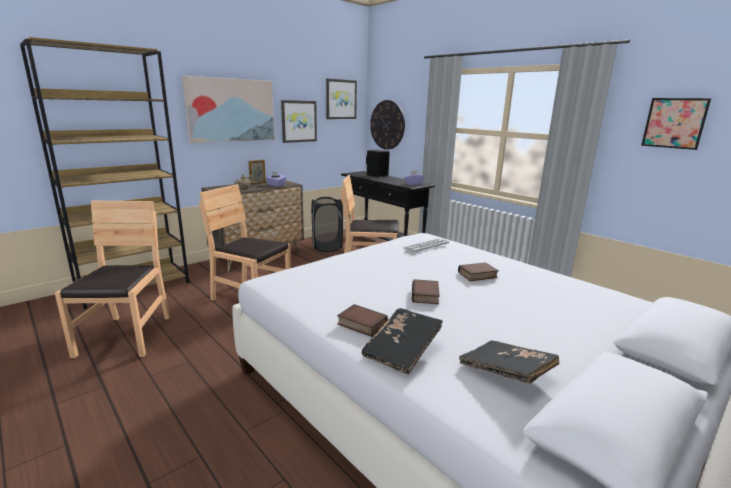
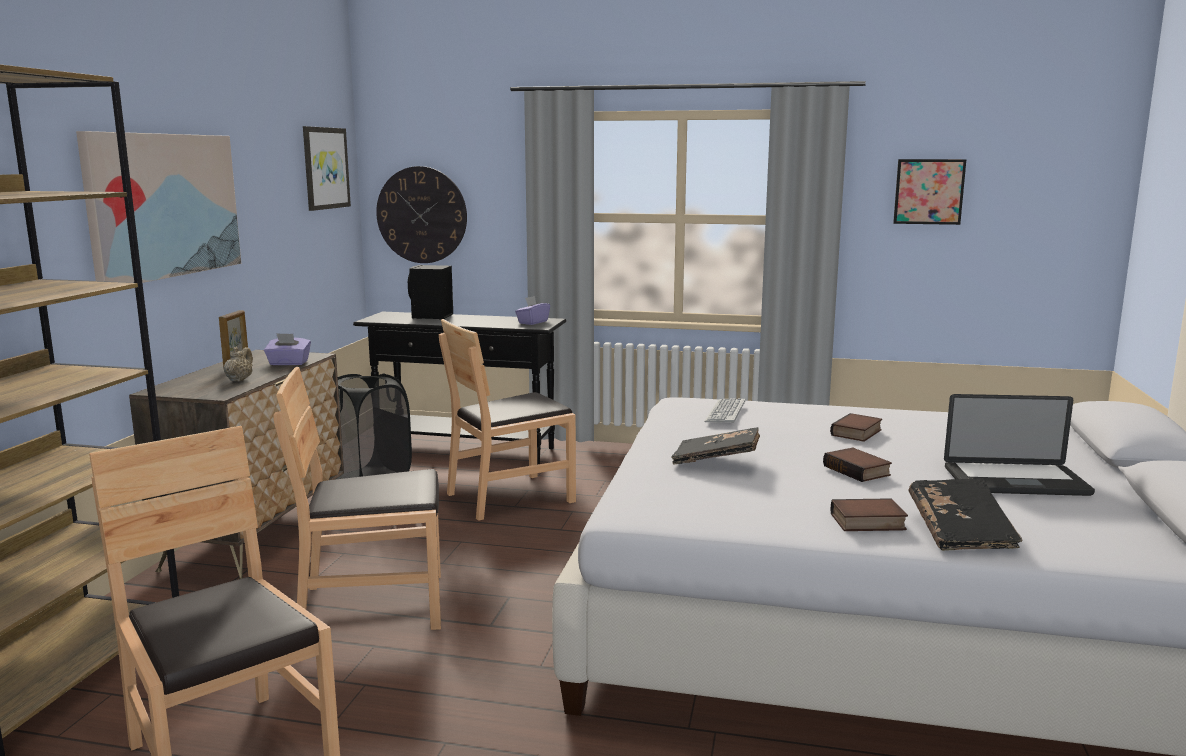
camera: 35 degrees left, 5 degrees down
(298, 121) = (269, 220): picture -> none
(506, 372) = (1075, 516): black book -> black book (716, 461)
(517, 335) = (1015, 481): none -> laptop

